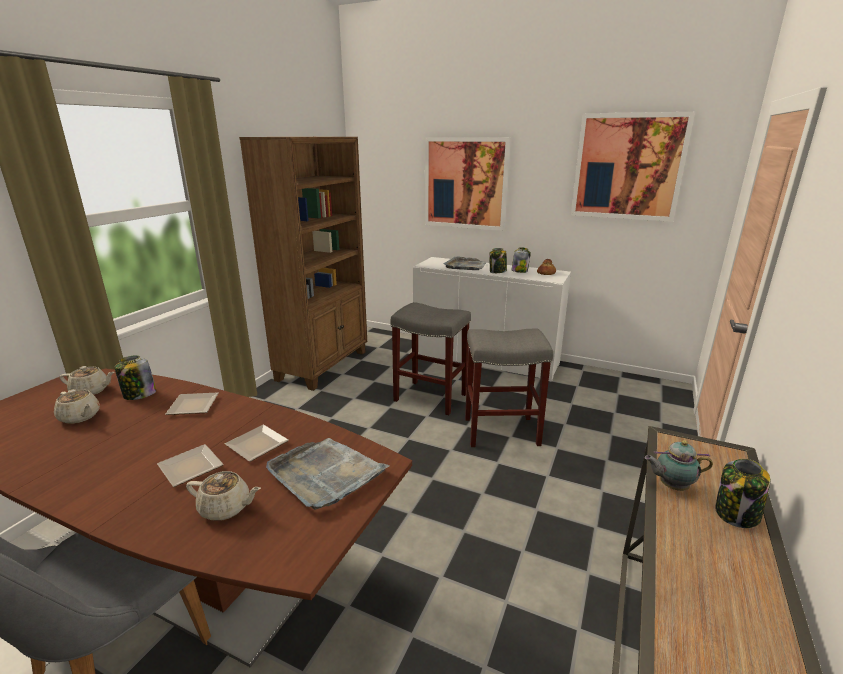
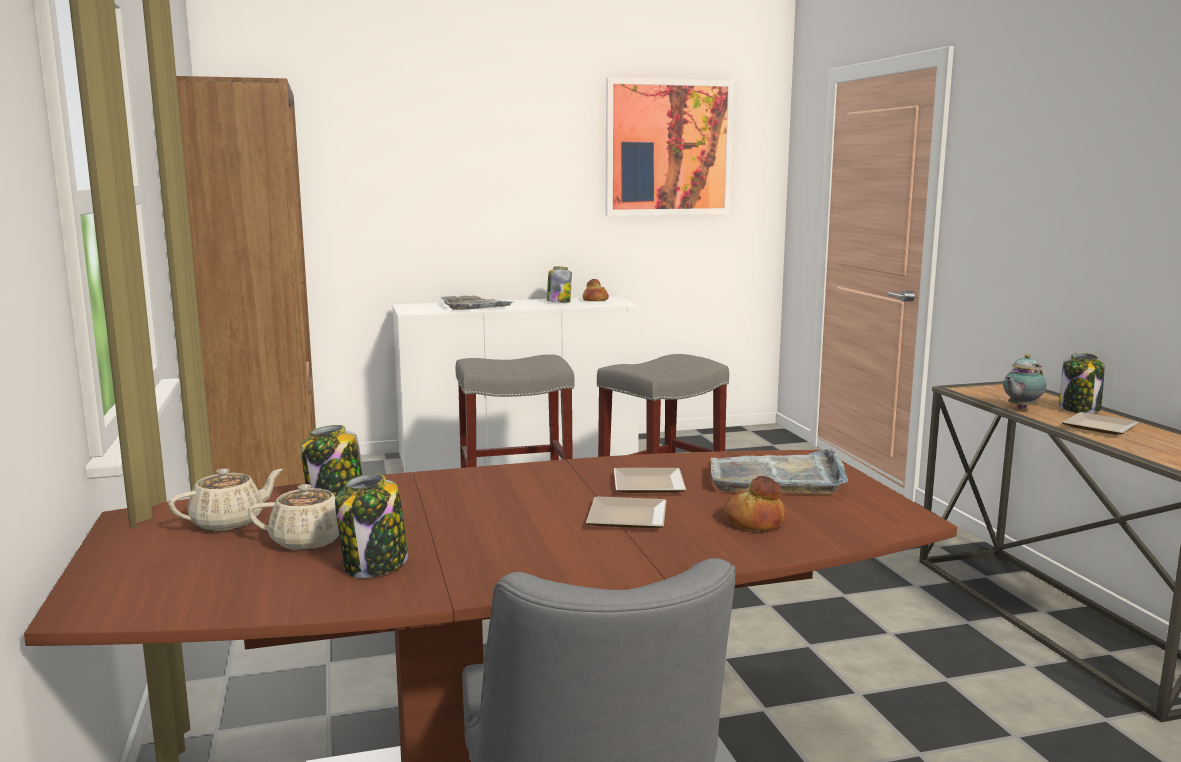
camera: 40 degrees left, 10 degrees down
(194, 407) = (465, 487): plate -> plate (1102, 427)
(226, 508) = (753, 522): beige teapot -> bread
(465, 183) = (442, 178): picture -> none
(497, 272) = (533, 305): jar -> jar (375, 565)

